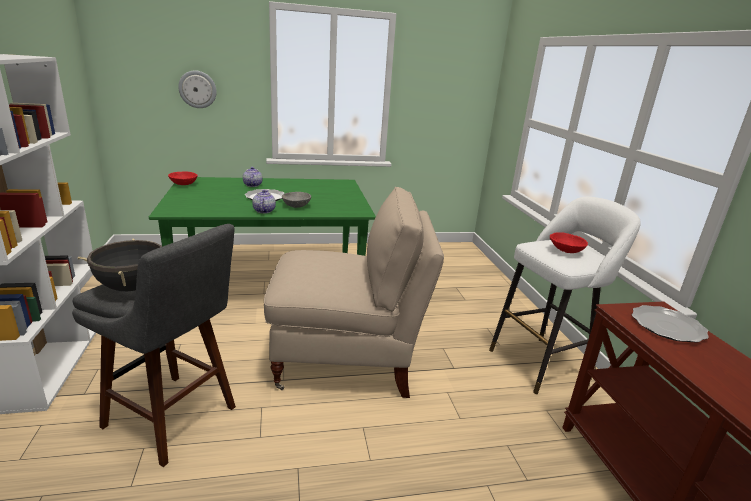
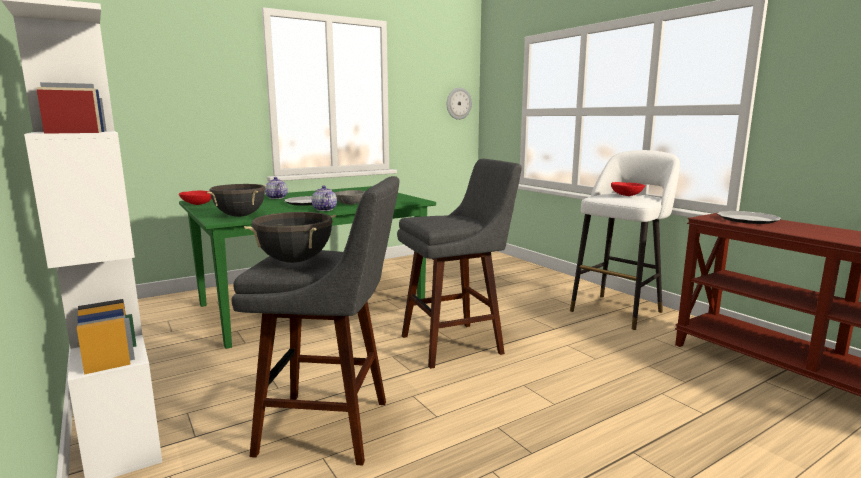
camera: 20 degrees left, 10 degrees down
(189, 208) = (240, 216): none -> black cooking pot
(197, 89) = (186, 102): wall clock -> wall clock (458, 103)
(347, 359) = (456, 343): beige chair -> grey stool

